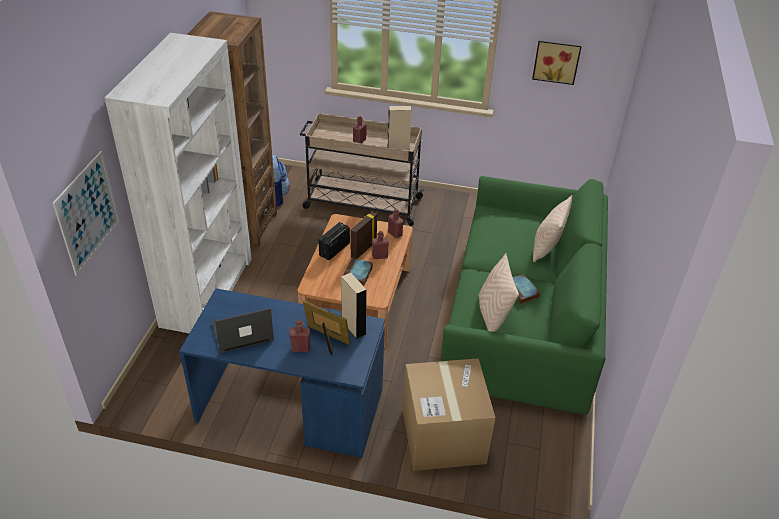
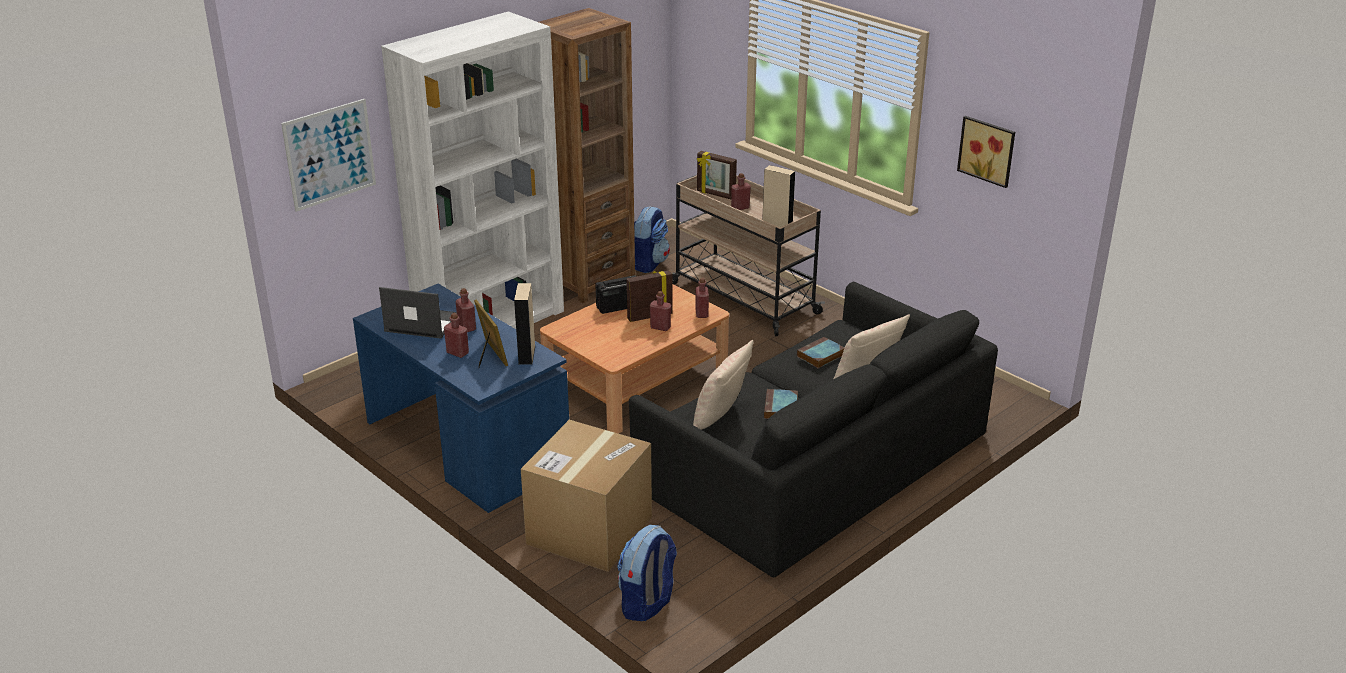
camera: 35 degrees right, 10 degrees down
(282, 321) = (467, 327): none -> red bottle
(332, 135) = (715, 194): none -> picture frame
(357, 274) = (617, 335): book -> book (820, 356)
(523, 314) = (813, 462): green sofa -> black sofa
(533, 475) = (647, 603): none -> backpack

